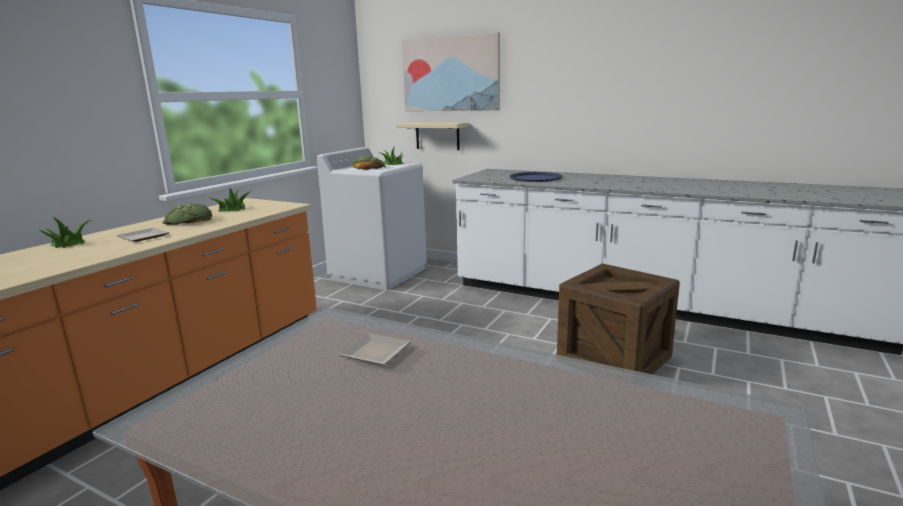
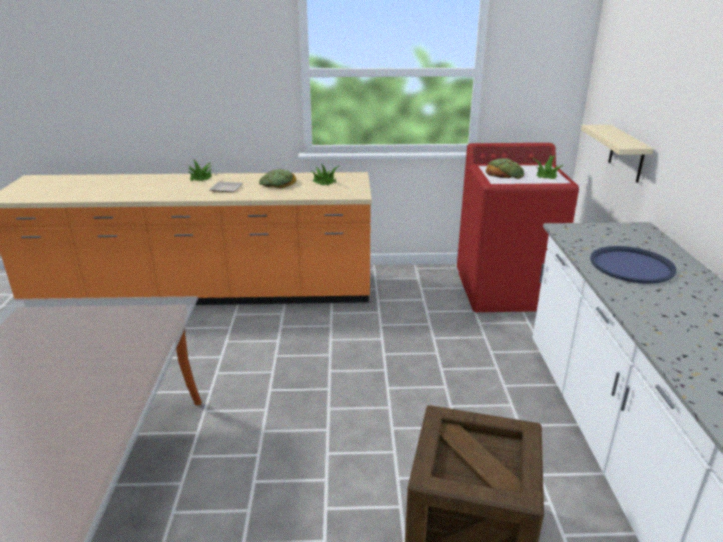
camera: 60 degrees right, 10 degrees up
(377, 353) = (116, 345): plate -> none
(379, 274) = (505, 291): white washing machine -> red washing machine
(451, 74) = (656, 72): picture -> none

